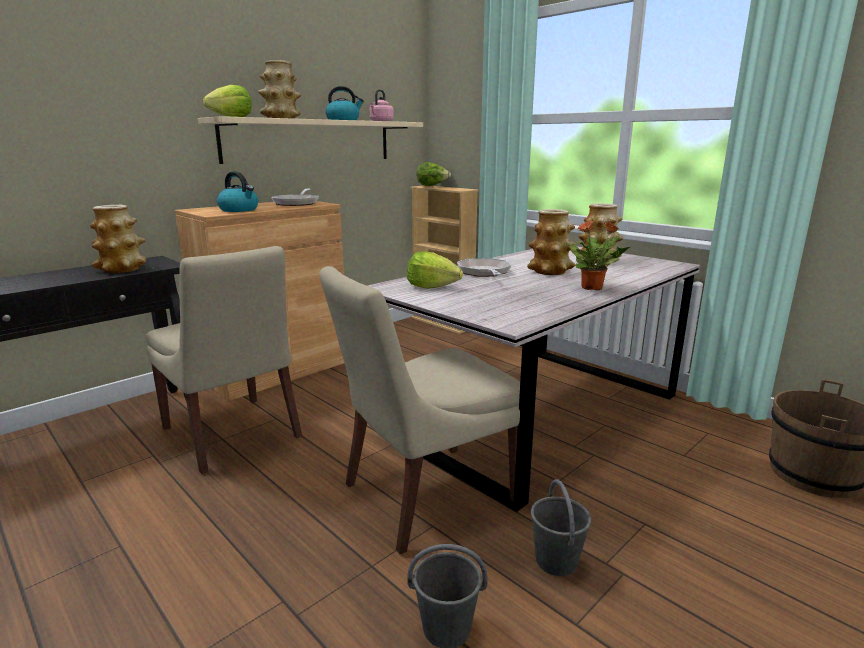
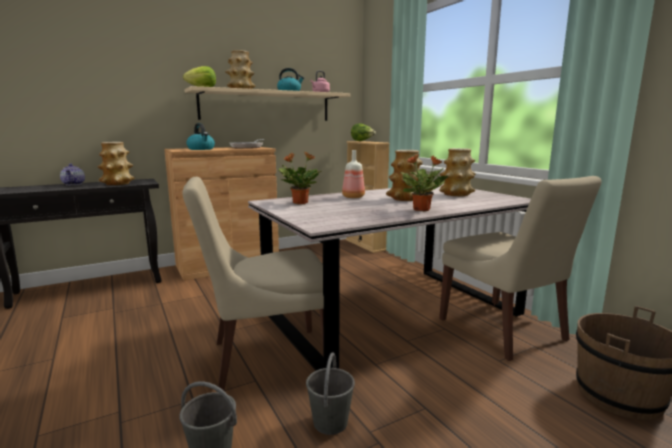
camera: 15 degrees right, 5 degrees down
(48, 274) = (74, 184): none -> teapot
(233, 434) = (170, 301): beige chair -> beige chair (504, 331)
(431, 287) = (299, 203): lettuce -> potted plant
(484, 273) = (352, 197): frying pan -> bottle

